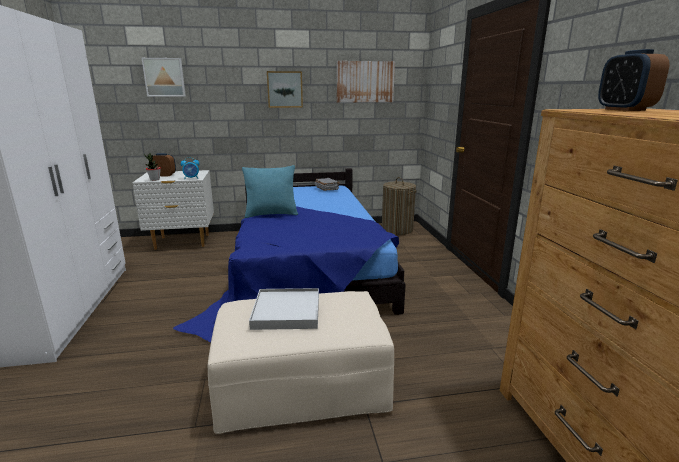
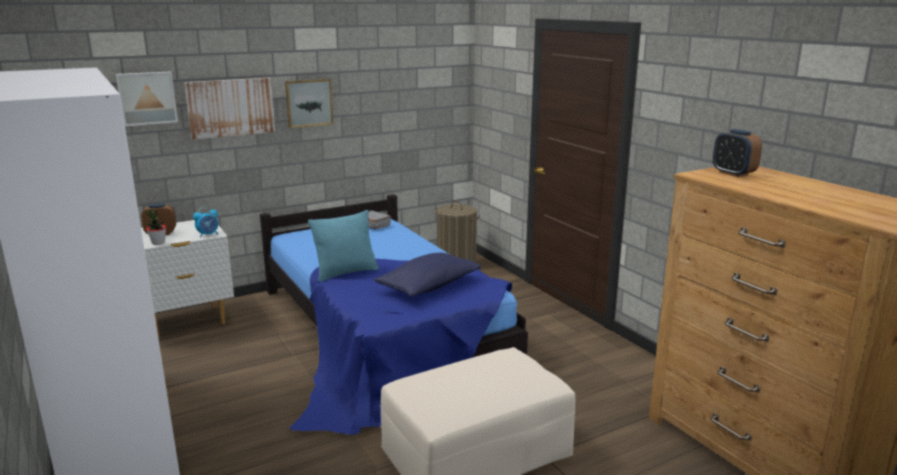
camera: 20 degrees left, 0 degrees up
(286, 311) = (464, 380): white tray -> none
(322, 230) = (428, 287): none -> blue pillow
(365, 82) = (405, 86): picture -> picture (231, 107)

